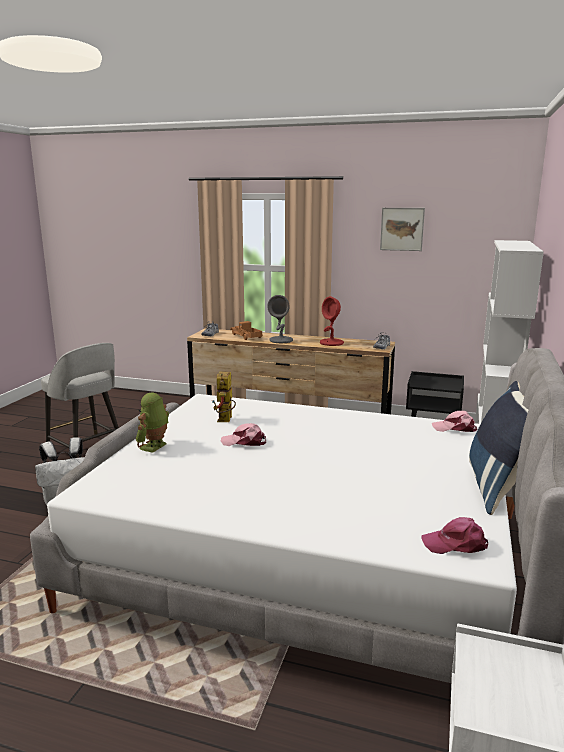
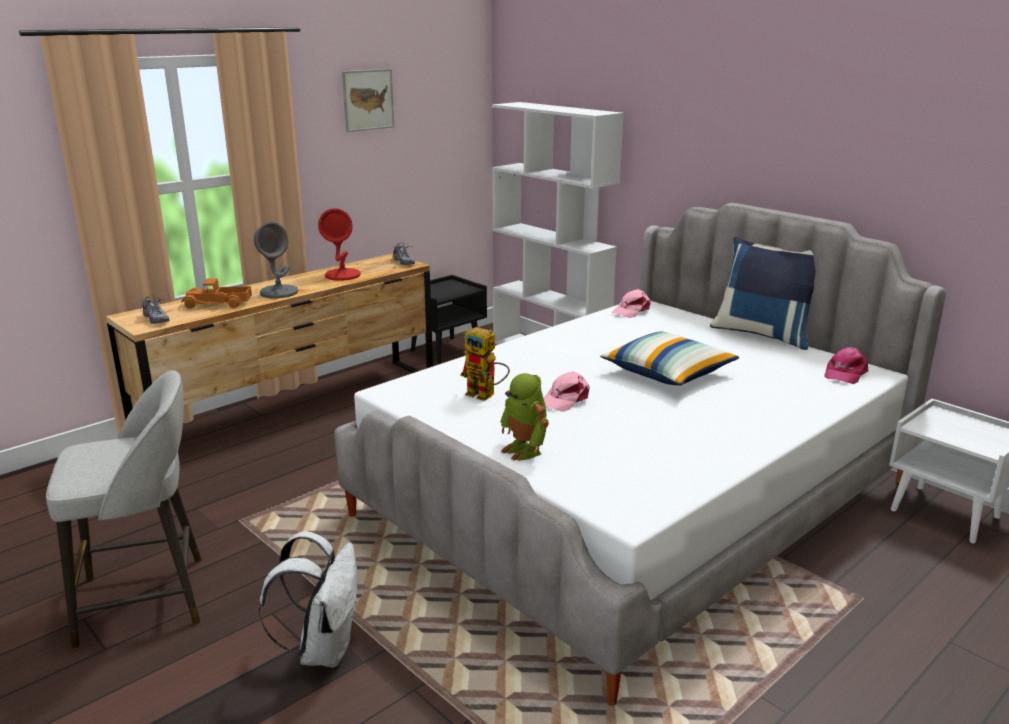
camera: 60 degrees left, 5 degrees up
(336, 464) = (668, 373): none -> pillow

